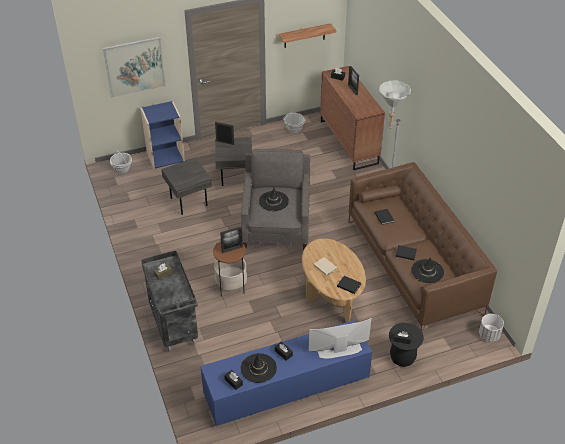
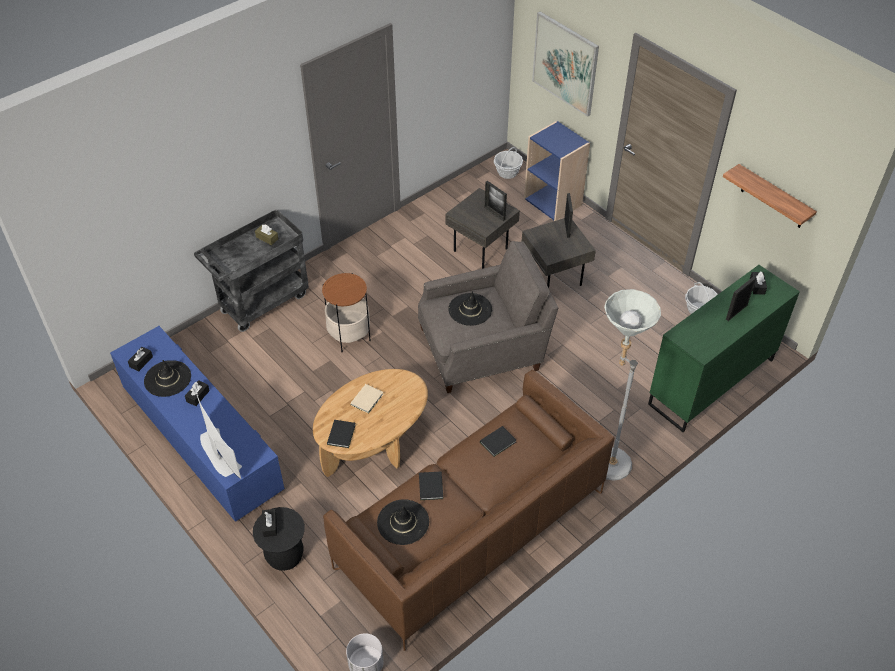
camera: 70 degrees right, 5 degrees up
(232, 249) = (347, 290): picture frame -> picture frame (494, 213)
(349, 142) = (712, 382): brown dresser -> green dresser

